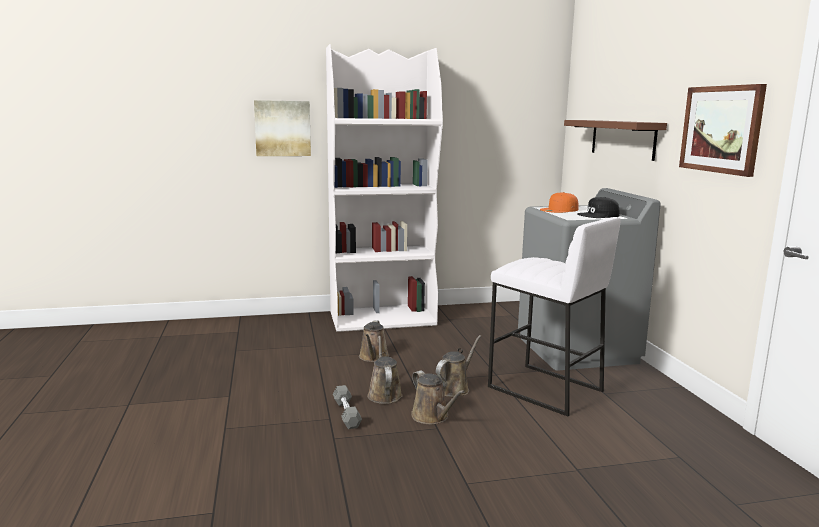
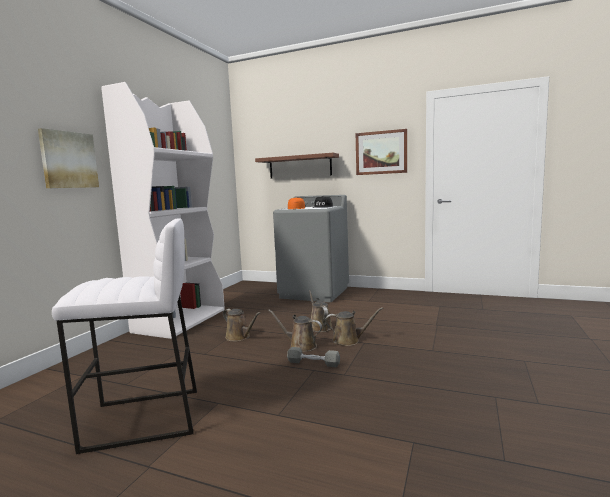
camera: 55 degrees left, 5 degrees down
(544, 389) = (349, 309): white stool -> white stool (143, 419)

